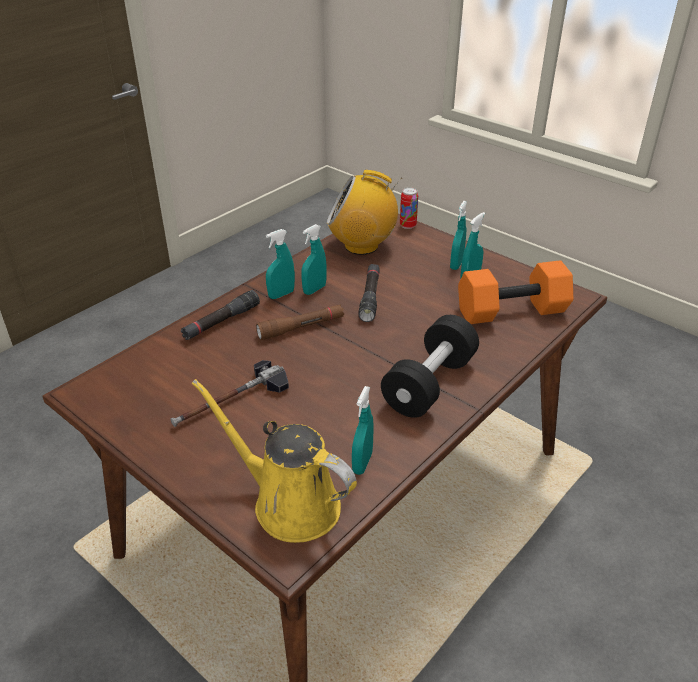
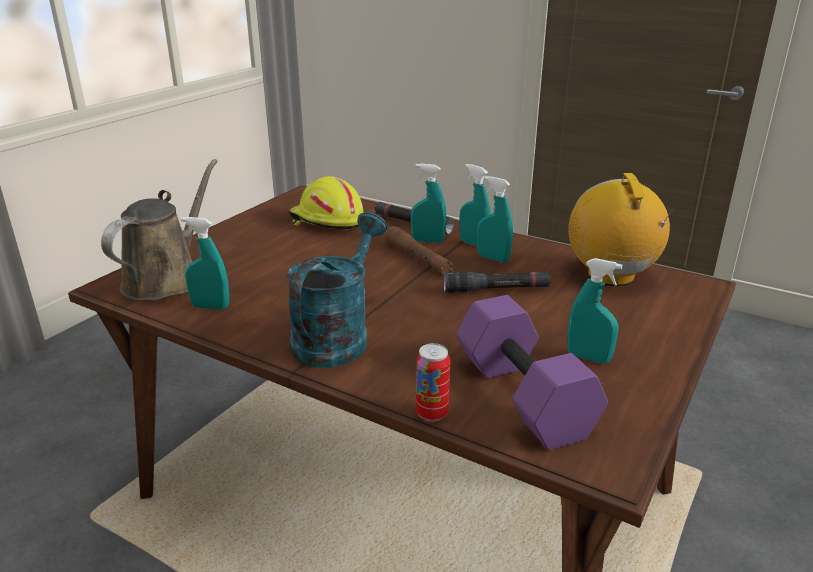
camera: 80 degrees right, 10 degrees down
(183, 377) = (326, 221): none -> yellow hard hat
(231, 401) = (297, 242): hammer -> none
(289, 503) = (166, 279): yellow watering can -> brown watering can
(408, 225) = (696, 302): can -> can (432, 413)
(429, 384) = (336, 336): black dumbbell -> turquoise watering can
(456, 264) = (620, 345): turquoise spray bottle -> turquoise spray bottle (428, 241)
(511, 312) = (520, 395): orange dumbbell -> purple dumbbell

